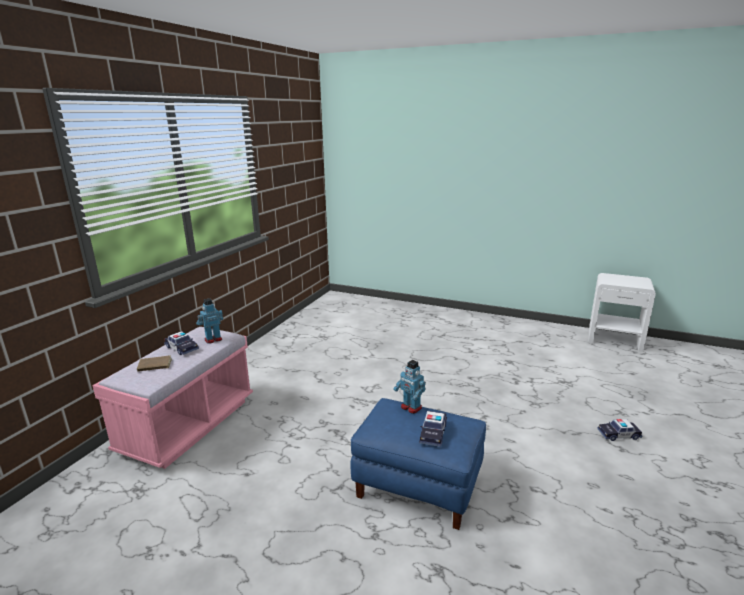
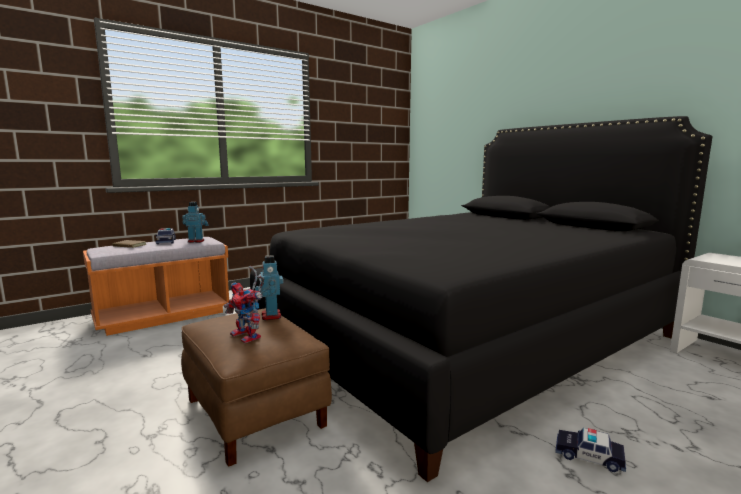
camera: 30 degrees right, 10 degrees down
(188, 425) = (163, 316): pink bench -> orange bench
(419, 485) = (255, 412): blue ottoman -> brown ottoman
(433, 433) = (249, 336): toy car -> toy robot
(474, 367) = (469, 337): none -> black bed

